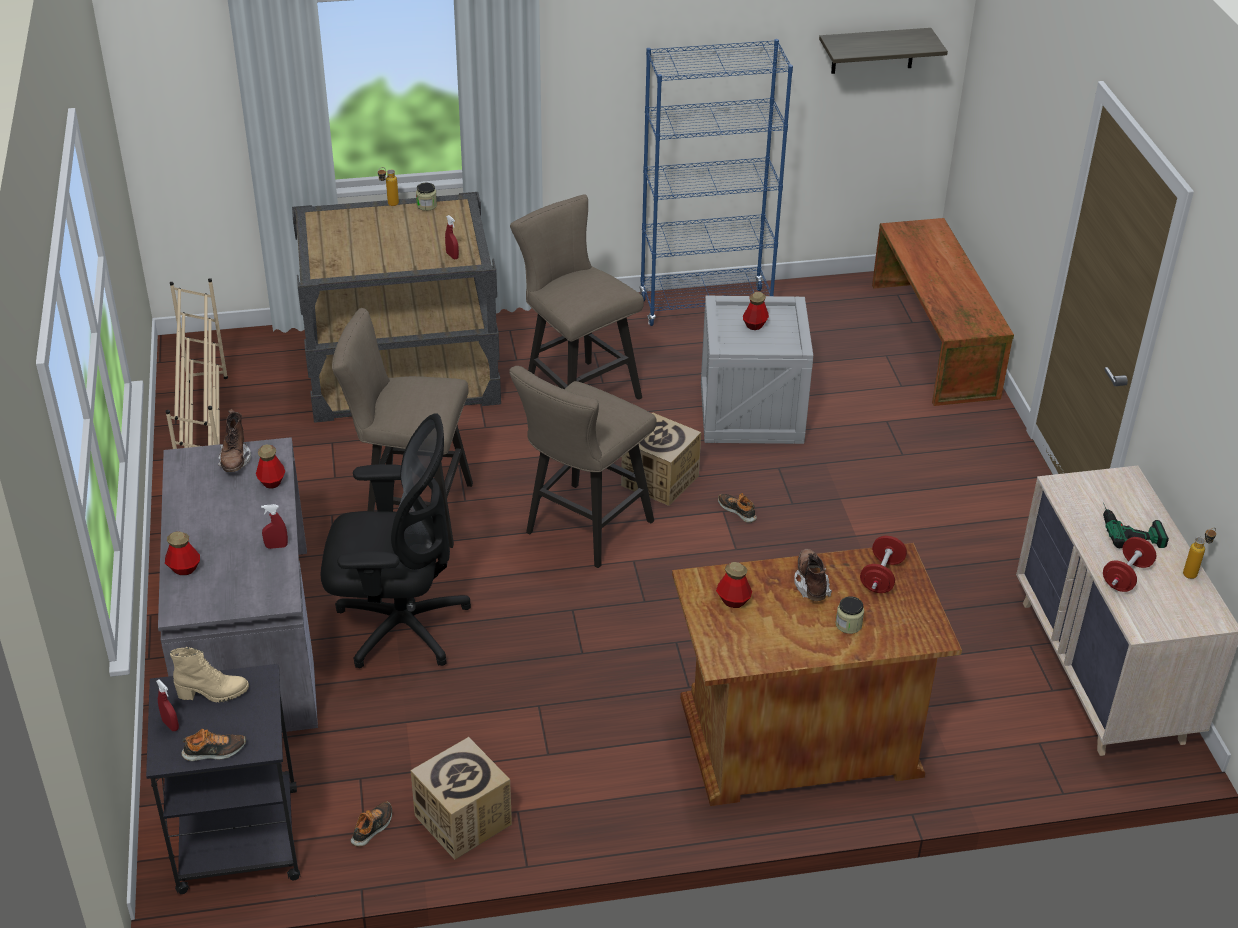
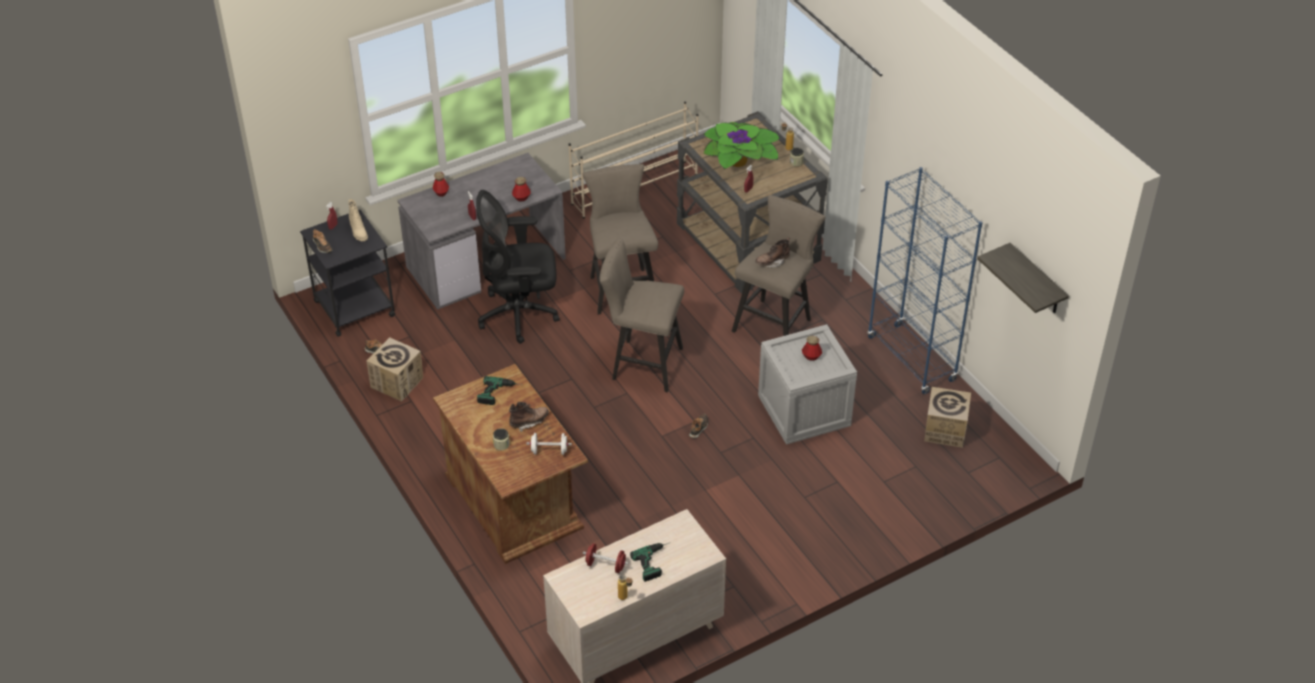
camera: 70 degrees right, 5 degrees up
(235, 460) = (532, 179): brown boot -> brown boot (772, 262)
(384, 247) = (739, 160): none -> potted plant
(394, 628) = (522, 312): black office chair -> black office chair turned 105 degrees clockwise
(660, 481) = (708, 385): cardboard box -> cardboard box (945, 430)
(733, 601) = (500, 393): bottle -> power drill
(881, 576) = (549, 451): red dumbbell -> white dumbbell
(936, 340) = (953, 490): brown bench -> none

